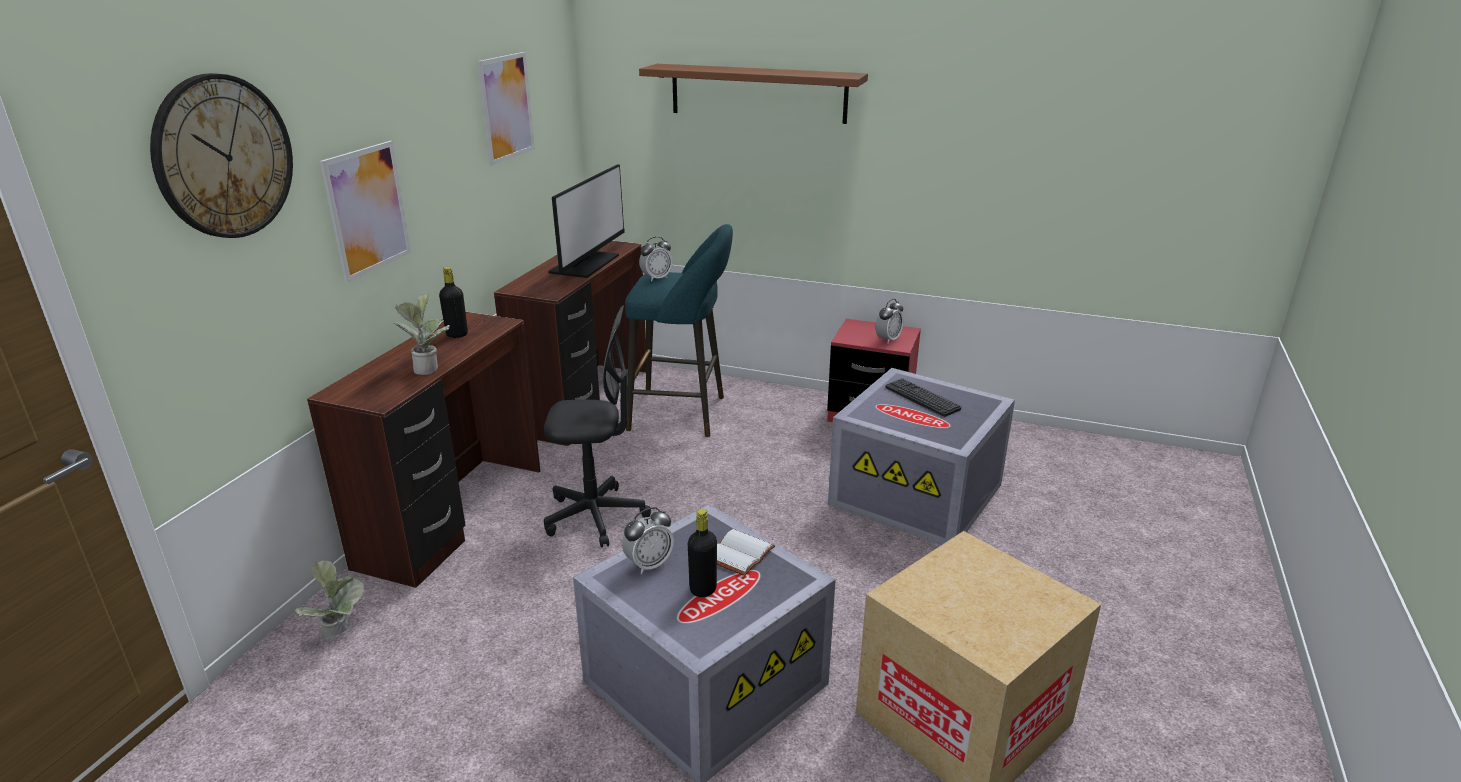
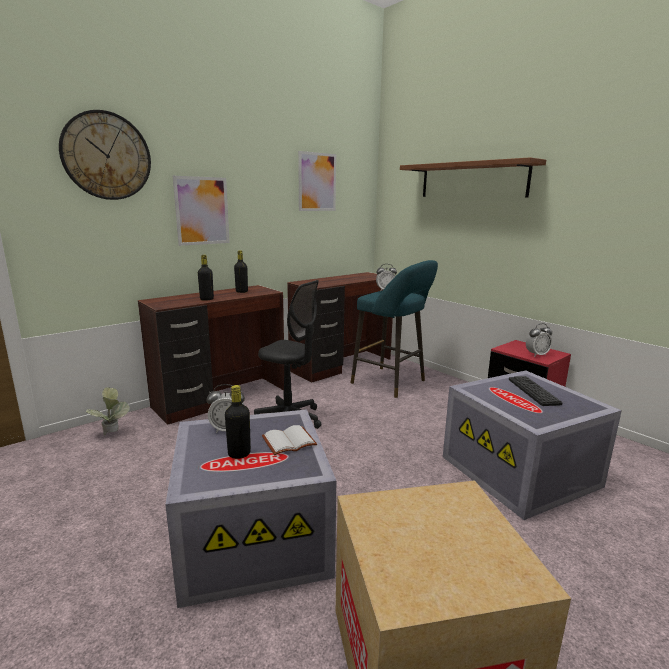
camera: 30 degrees right, 10 degrees down
(429, 367) = (206, 299): potted plant -> black bottle
(586, 264) = (351, 279): monitor -> none

